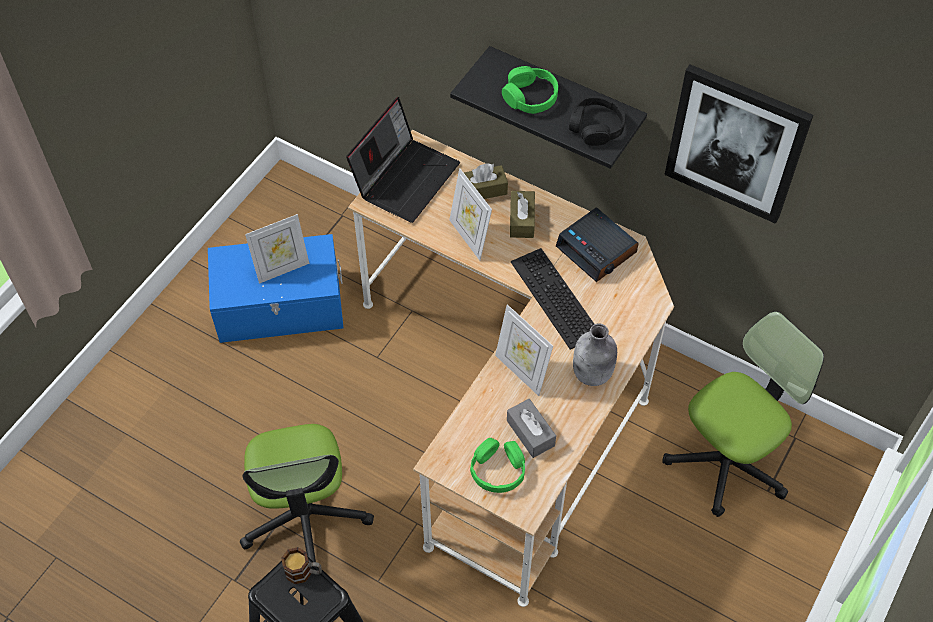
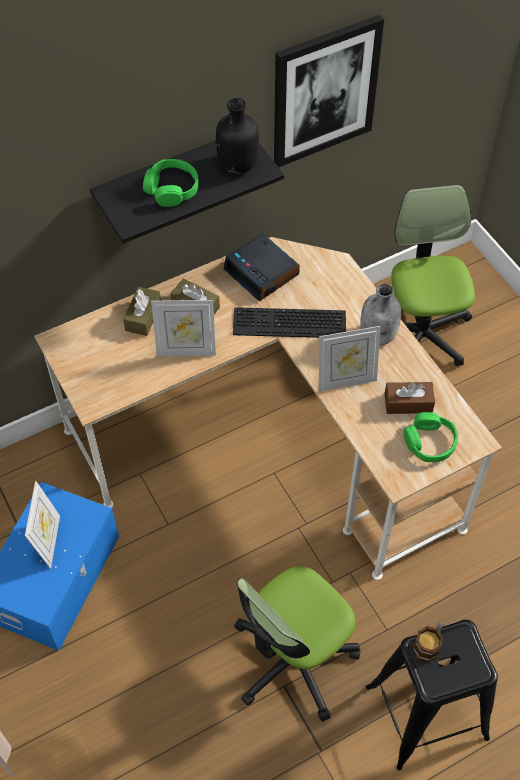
camera: 60 degrees left, 0 degrees up
(306, 518) = (293, 660): office chair -> office chair turned 120 degrees clockwise
(405, 178) = (85, 366): laptop -> none
(530, 433) = (408, 403): grey tissue box -> brown tissue box
(596, 127) = (238, 164): black headphones -> black bottle
(597, 250) = (262, 272): alarm clock -> alarm clock turned 60 degrees clockwise

